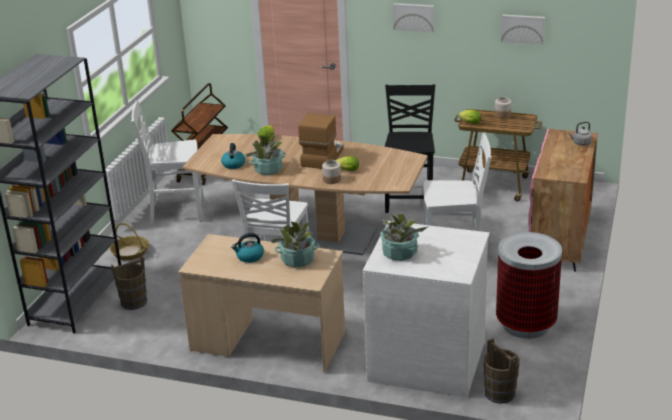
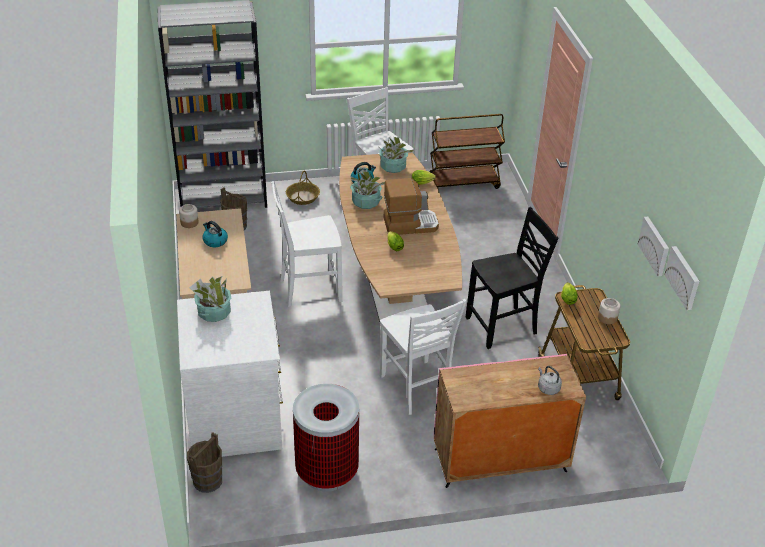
camera: 60 degrees right, 10 degrees up
(297, 260) = (223, 268): potted plant -> potted plant (393, 166)
(332, 180) = (370, 243): jar -> jar (189, 223)
(414, 17) = (607, 163): picture -> picture (683, 277)

